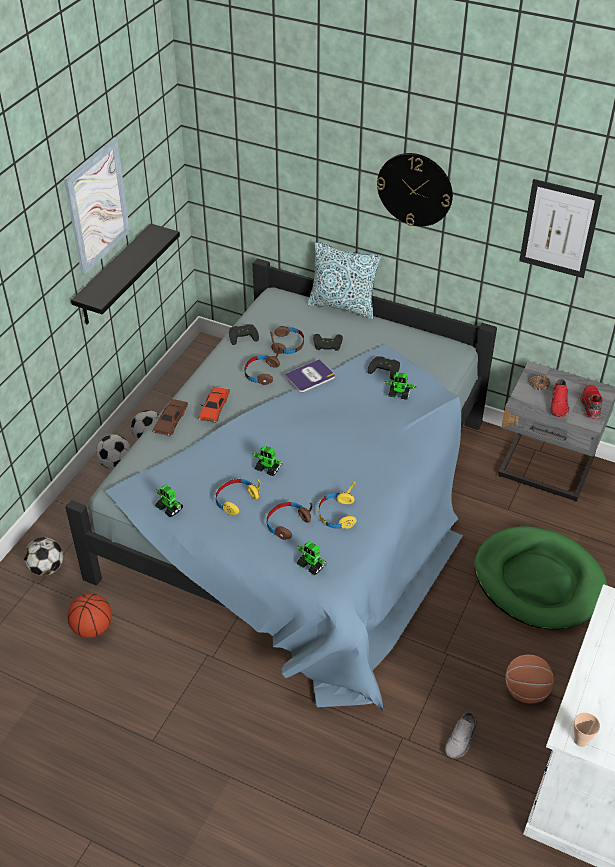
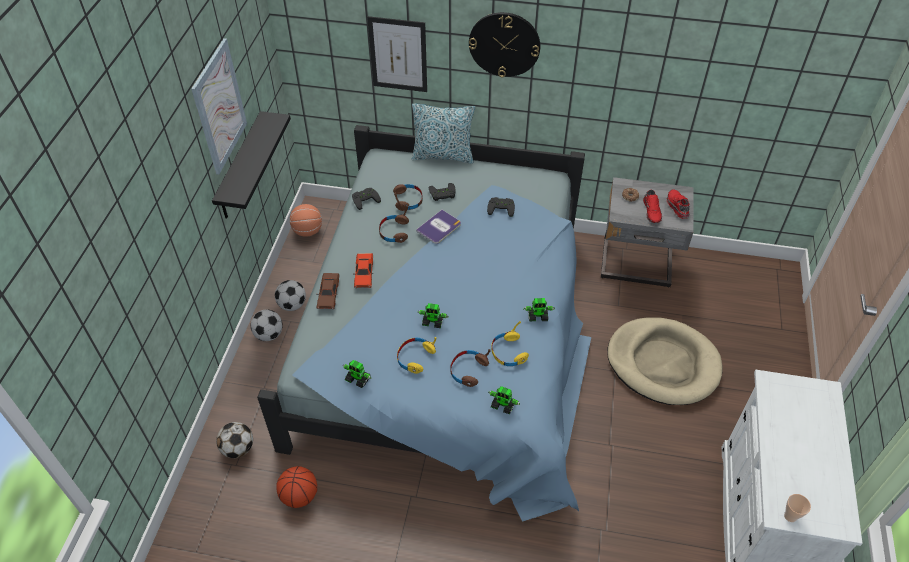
camera: 15 degrees left, 5 degrees up
(399, 394) = (521, 229): toy robot -> toy robot (538, 316)
(461, 739) = (648, 519): grey shoe -> none
(525, 691) = (685, 463): basketball -> basketball (307, 231)
(538, 581) = (663, 363): green dog bed -> beige dog bed
(559, 229) = (639, 62): picture -> picture (398, 54)

